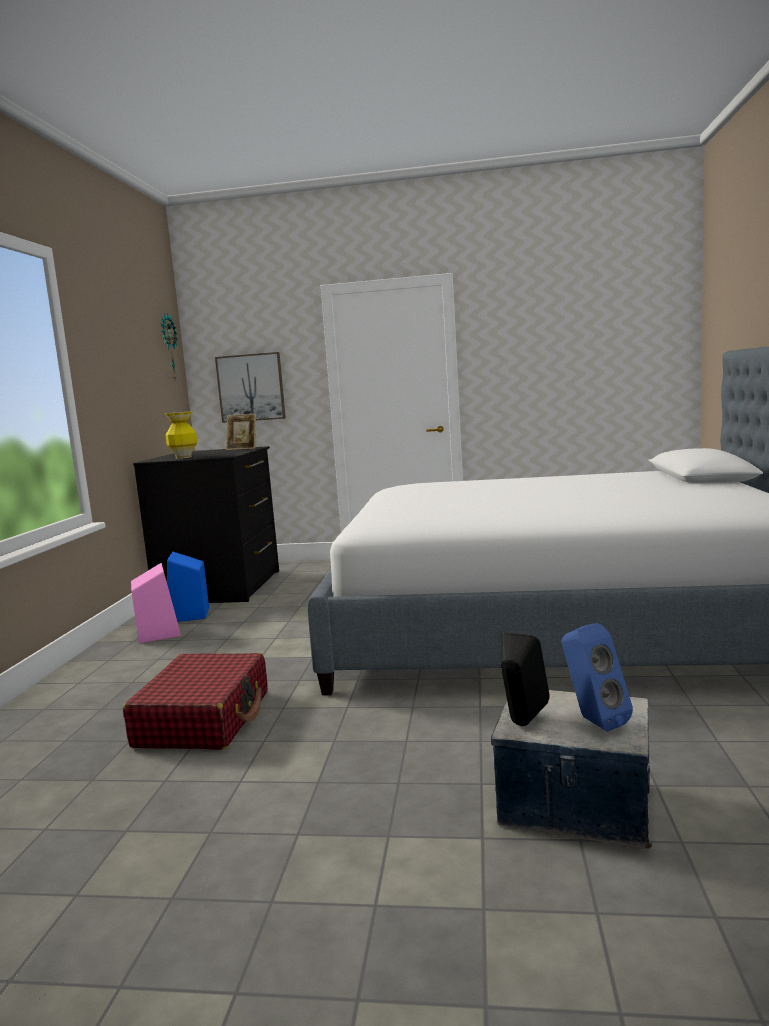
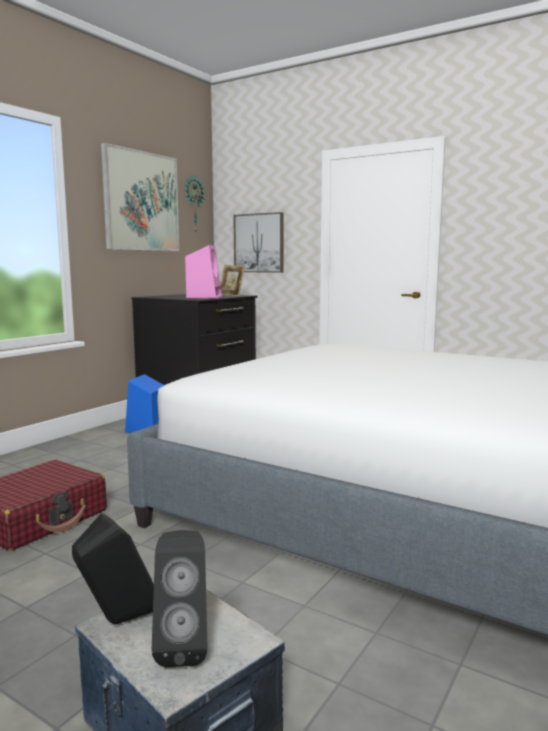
camera: 25 degrees right, 0 degrees up
(127, 347) = (141, 201): none -> picture
(158, 633) = (109, 439): pink speaker -> pink speaker (204, 297)
(183, 457) = (170, 297): vase -> none
(593, 721) = (184, 647): blue speaker -> black speaker

